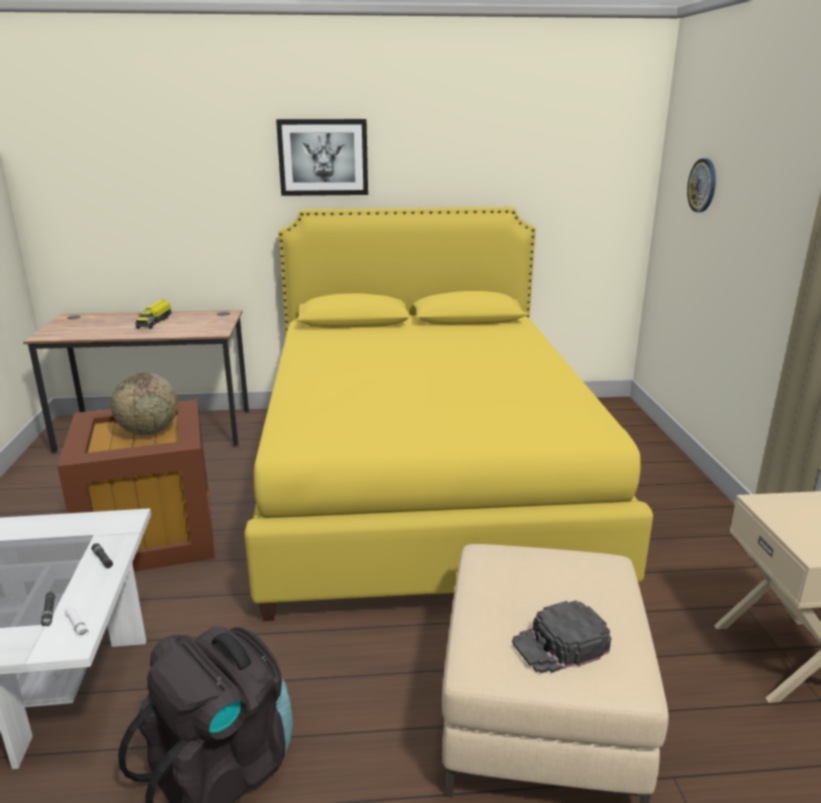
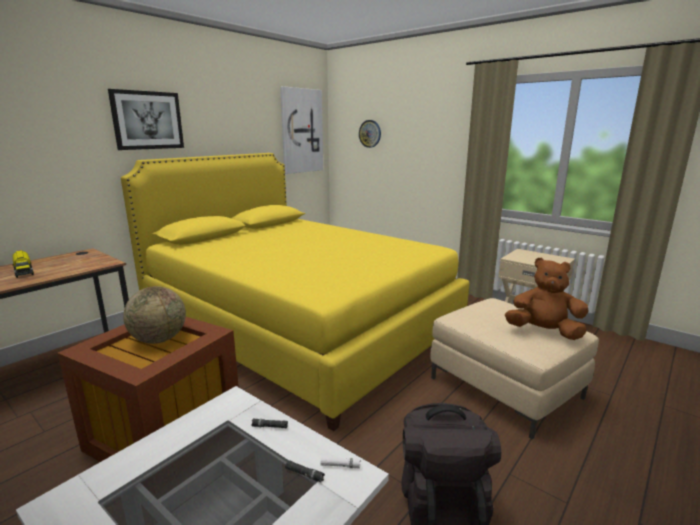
camera: 45 degrees left, 5 degrees down
(560, 645) = (543, 332): black cap -> brown plush toy
(592, 171) = (301, 131): none -> picture

